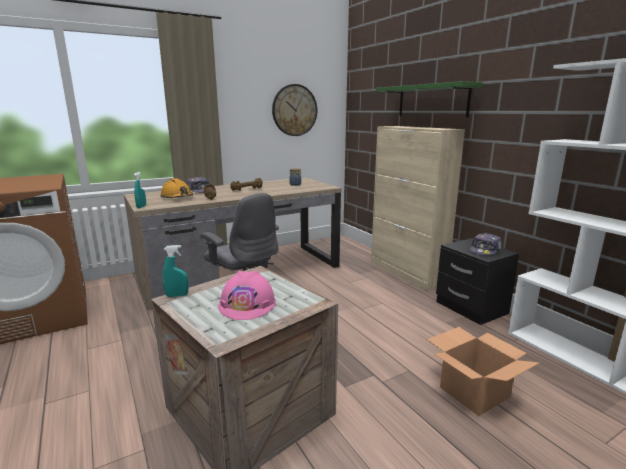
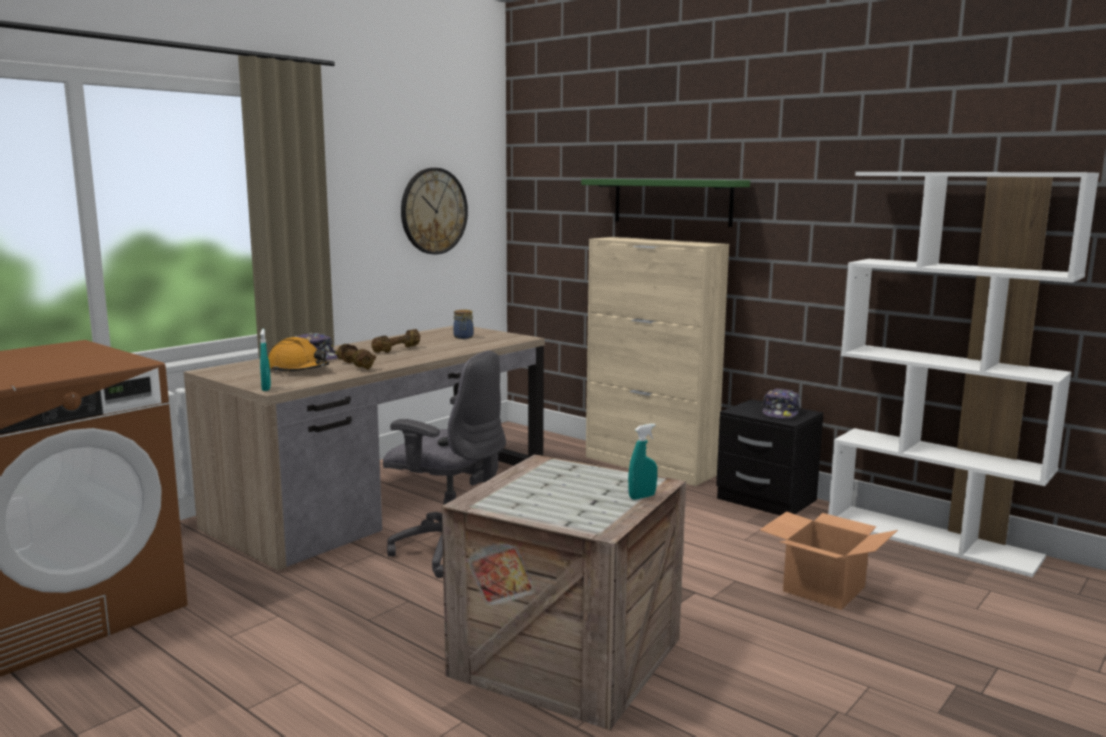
camera: 20 degrees left, 5 degrees down
(177, 295) = (473, 498): turquoise spray bottle -> turquoise spray bottle (642, 497)
(247, 304) = (580, 495): pink hard hat -> none

